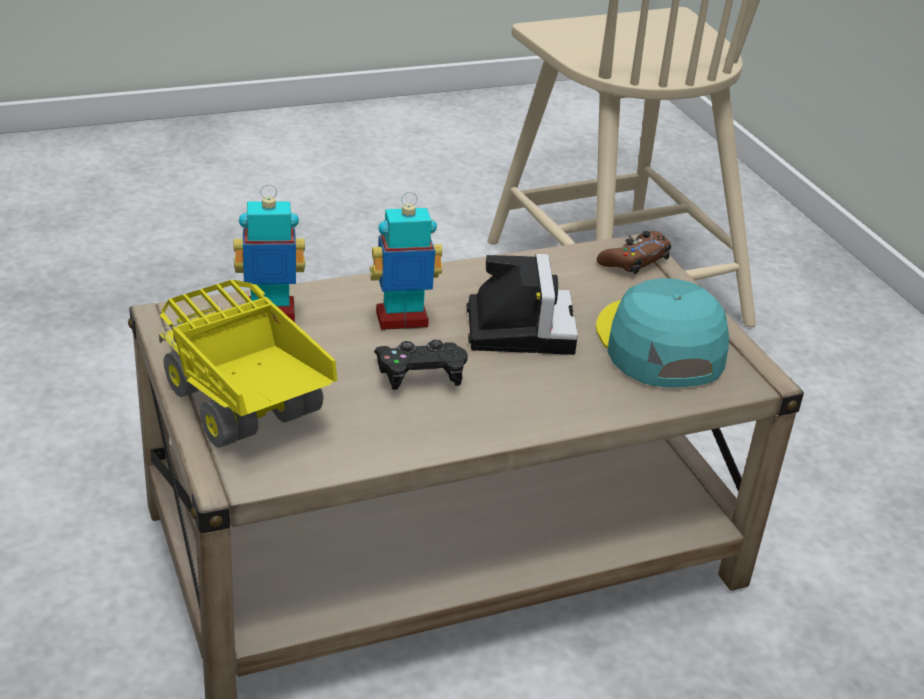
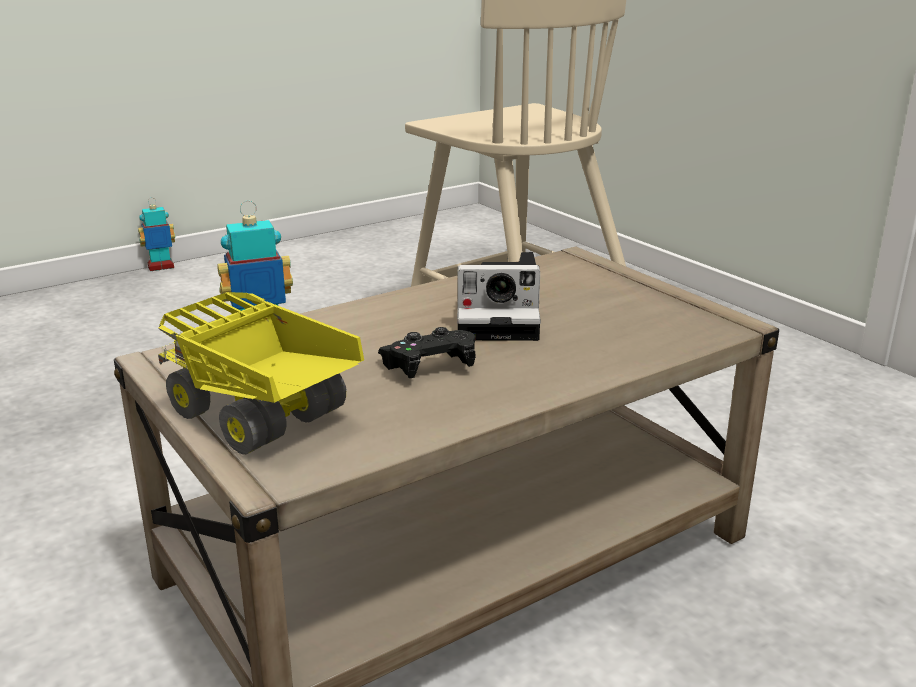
camera: 10 degrees left, 10 degrees down
(402, 321) = (391, 330): toy robot -> toy robot (161, 267)
(518, 326) = (501, 319): camera -> camera turned 105 degrees clockwise
(634, 261) = (576, 264): brown game controller -> none
(658, 345) = (634, 314): turquoise cap -> none

